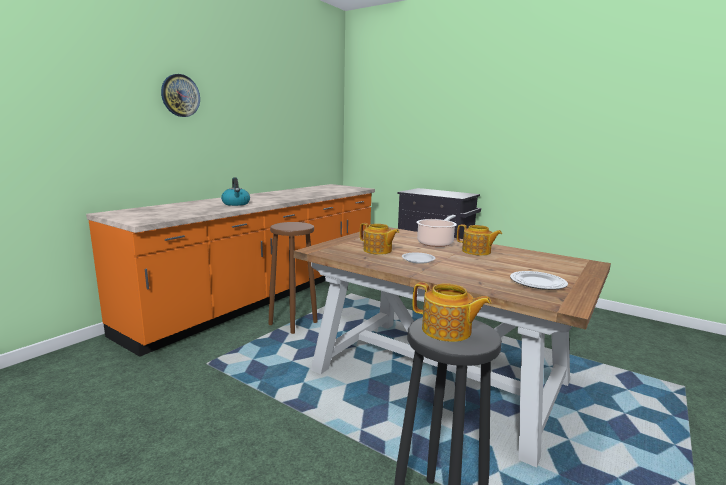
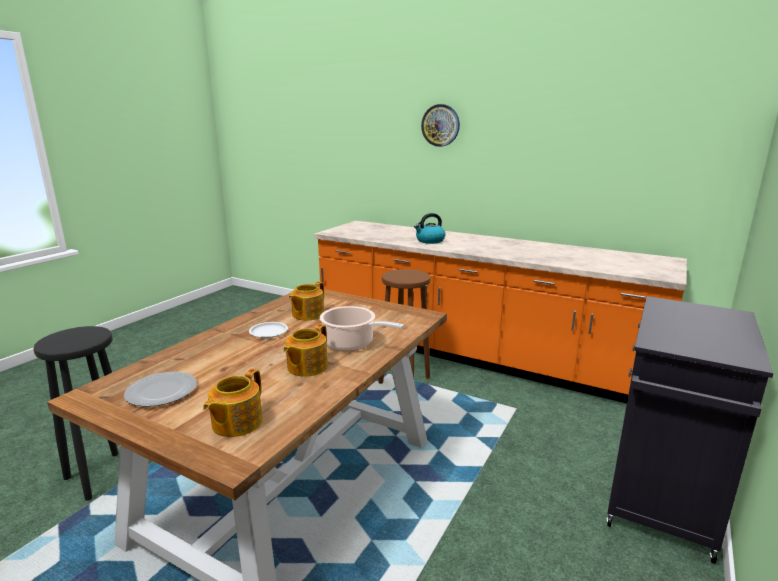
camera: 85 degrees right, 5 degrees up
(447, 331) = (76, 336): teapot -> teapot (236, 423)

